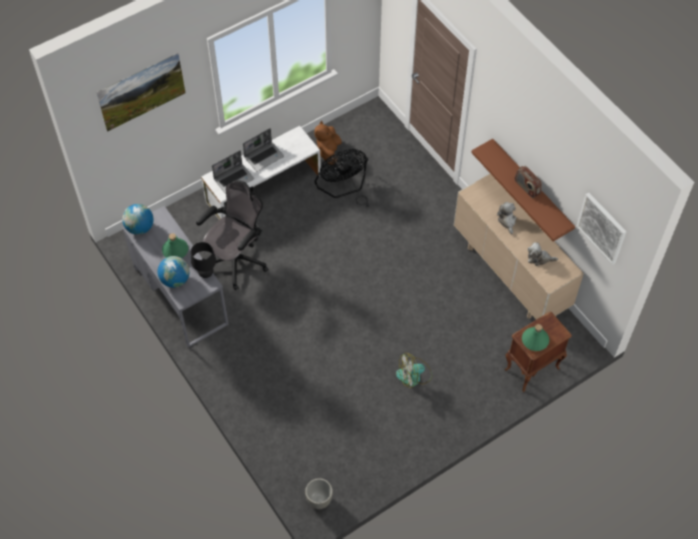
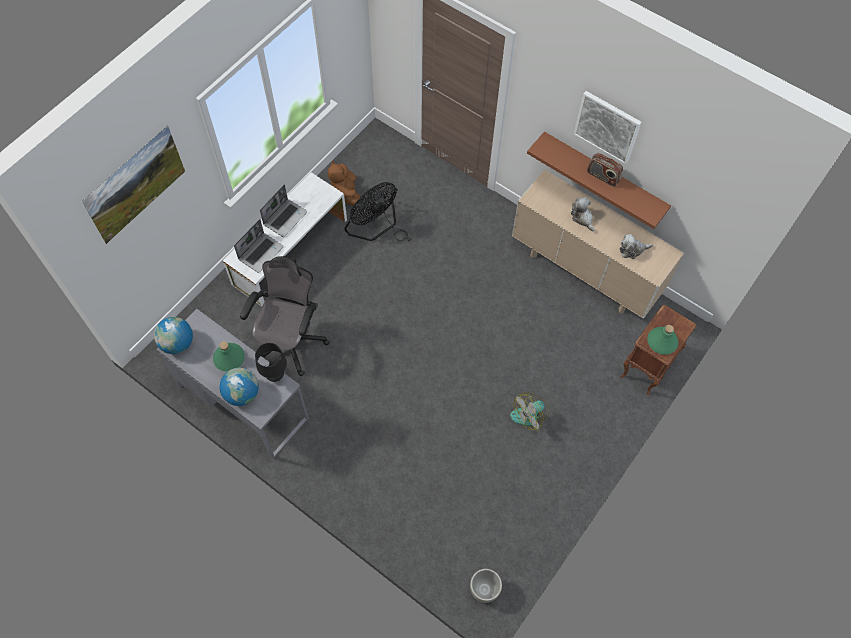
camera: 20 degrees left, 5 degrees up
(602, 227) = (714, 200): picture -> picture (607, 127)

